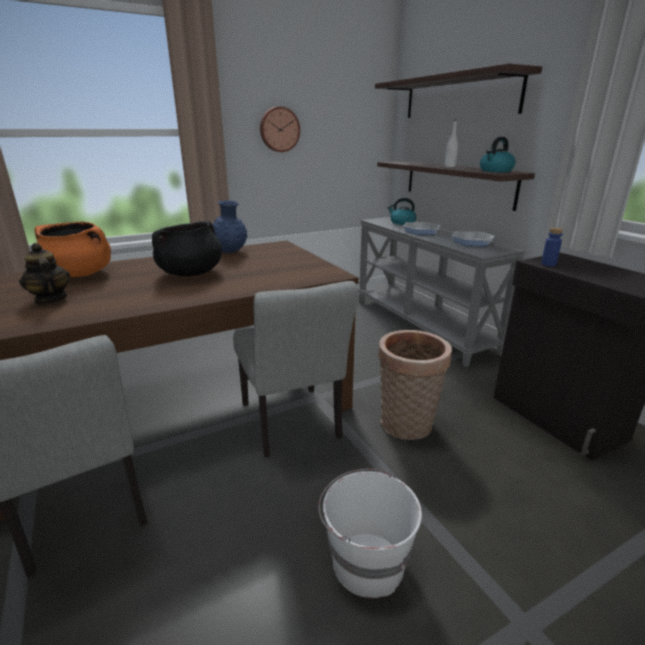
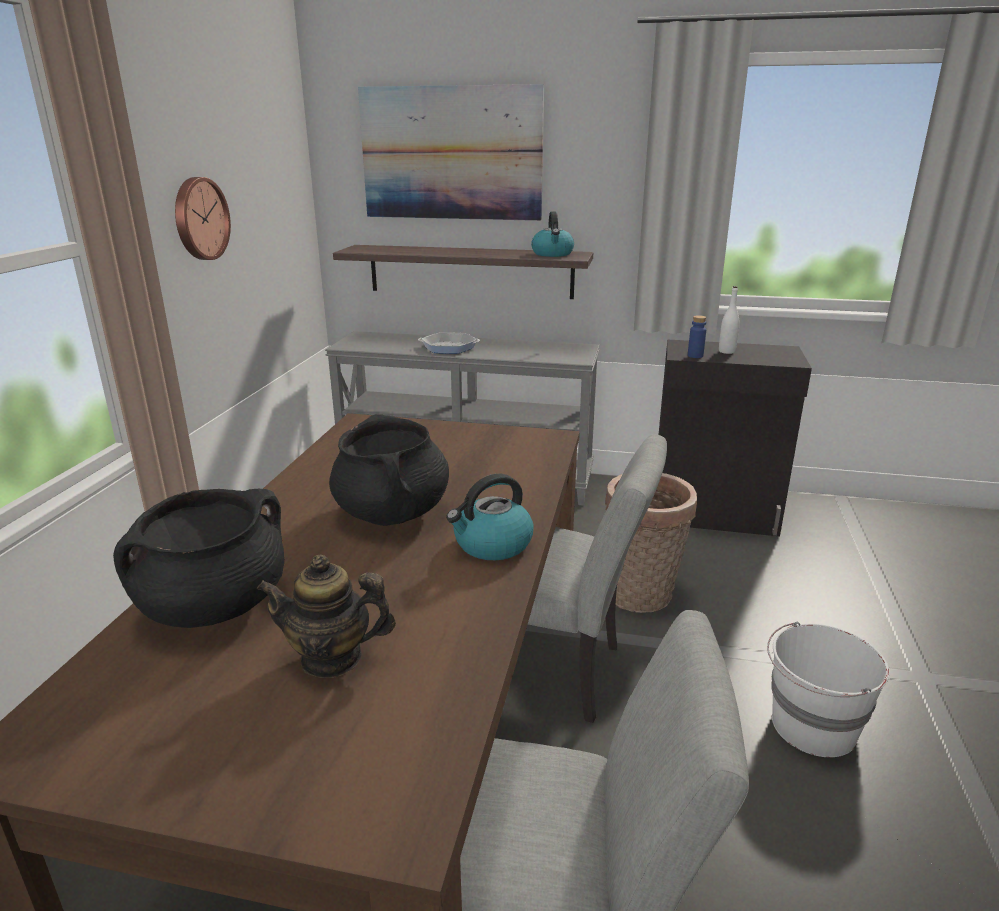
camera: 50 degrees left, 0 degrees up
(79, 274) = (215, 605): orange cooking pot -> black cooking pot
(230, 252) = (332, 460): blue vase -> none
(402, 223) = (393, 340): kettle -> kettle (492, 545)
(449, 166) = (474, 252): white bottle -> white bottle (726, 351)
(459, 97) = (452, 154): shelf -> picture
(472, 242) = (534, 347): frying pan -> none

